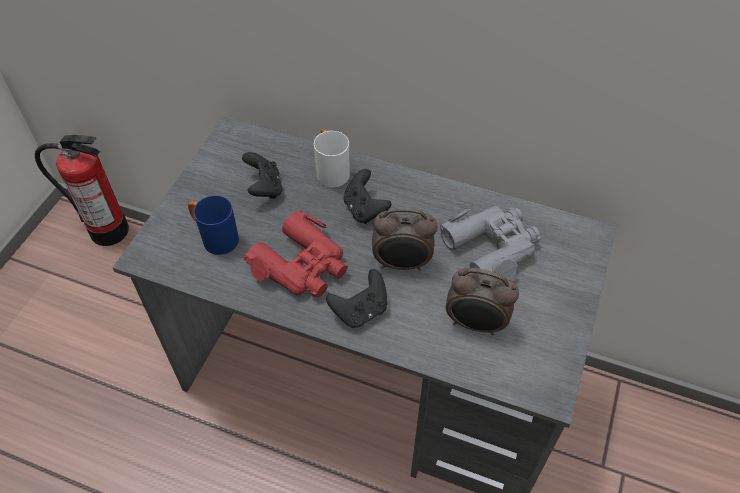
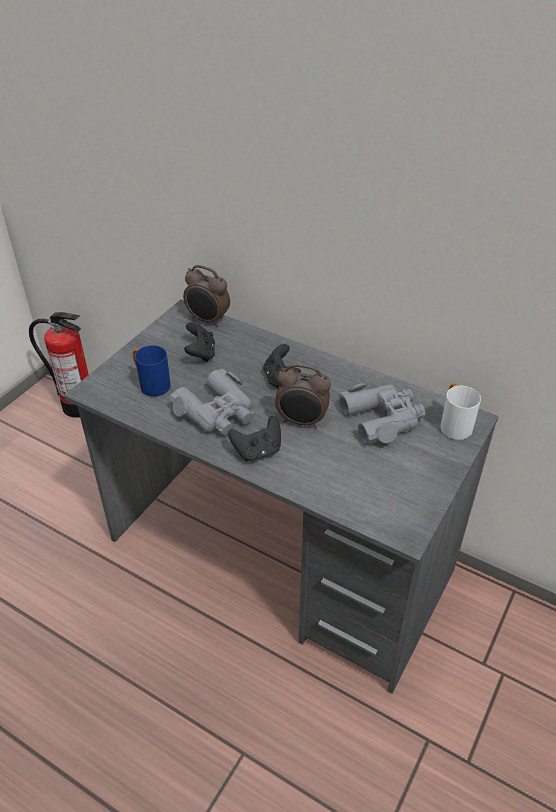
camera: 10 degrees right, 10 degrees down
(302, 265) = (217, 412): red binoculars -> grey binoculars
(330, 171) = (259, 347): white mug -> white mug (453, 424)
(475, 324) = (354, 474): alarm clock -> alarm clock (208, 320)

